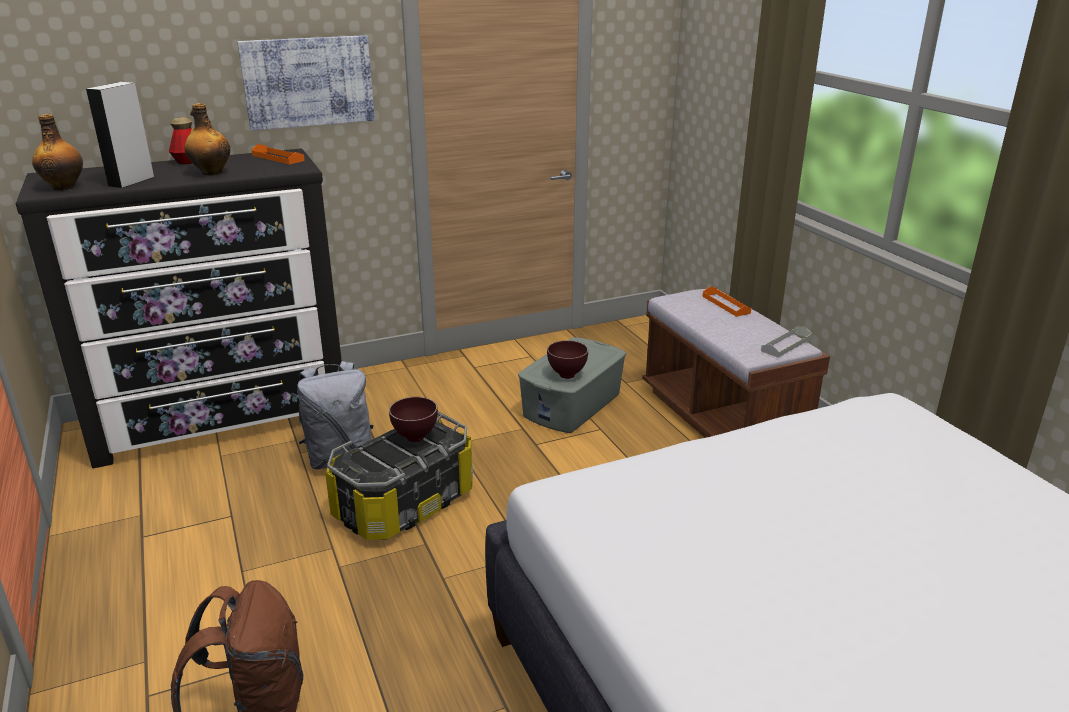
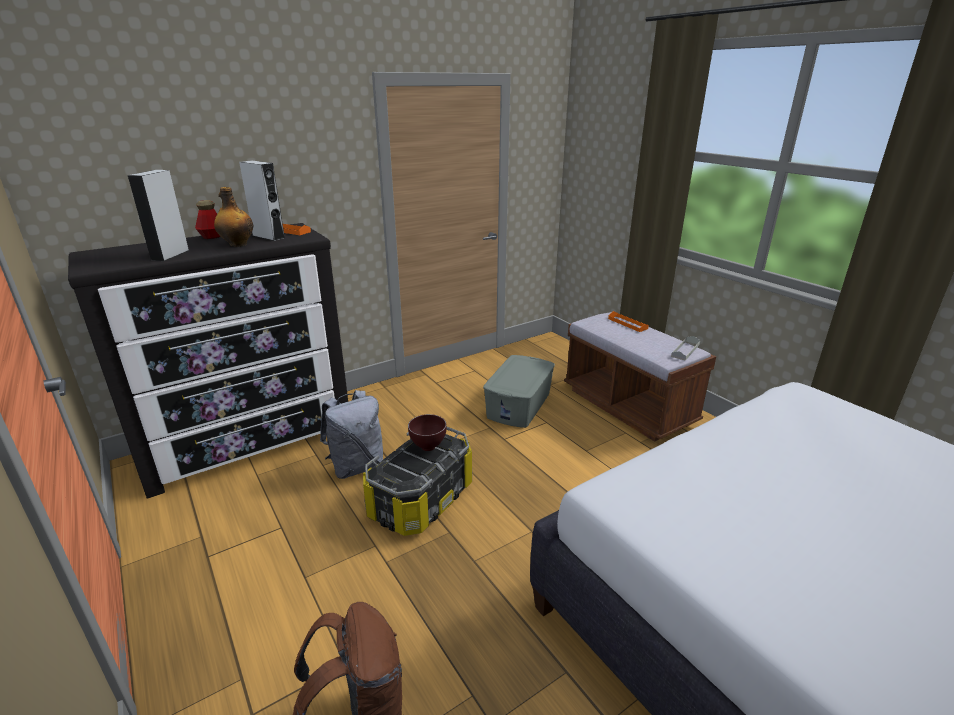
camera: 10 degrees left, 0 degrees up
(64, 187) = (110, 262): bottle -> none
(252, 164) = (268, 237): none -> grey speaker
(308, 82) = (305, 169): picture -> none
(566, 376) = (519, 385): brown bowl -> none

